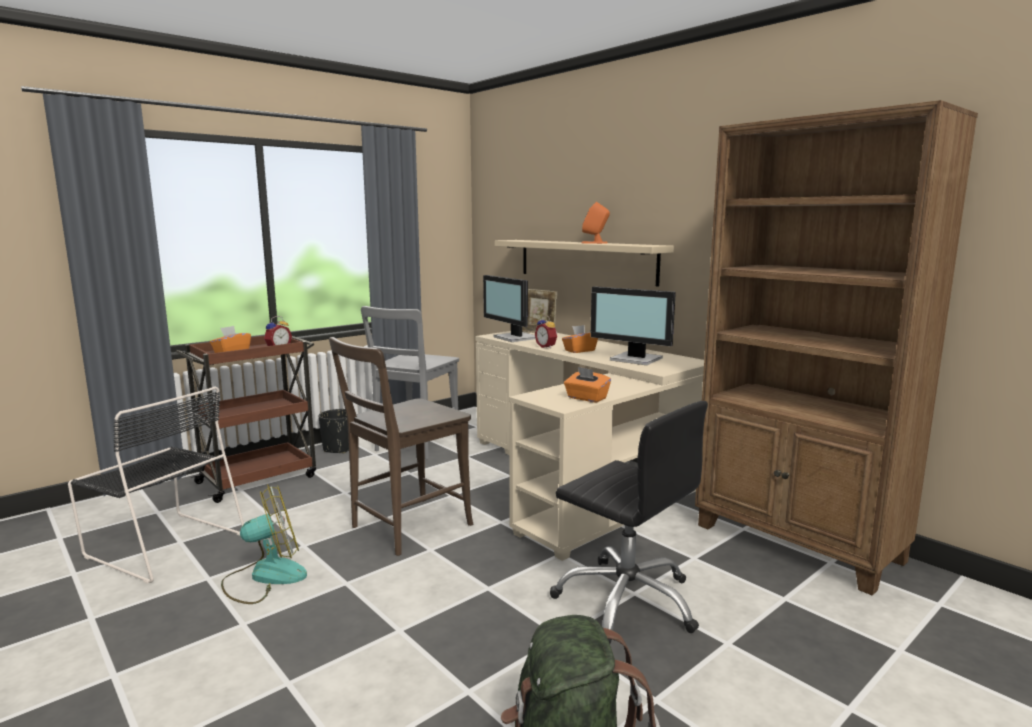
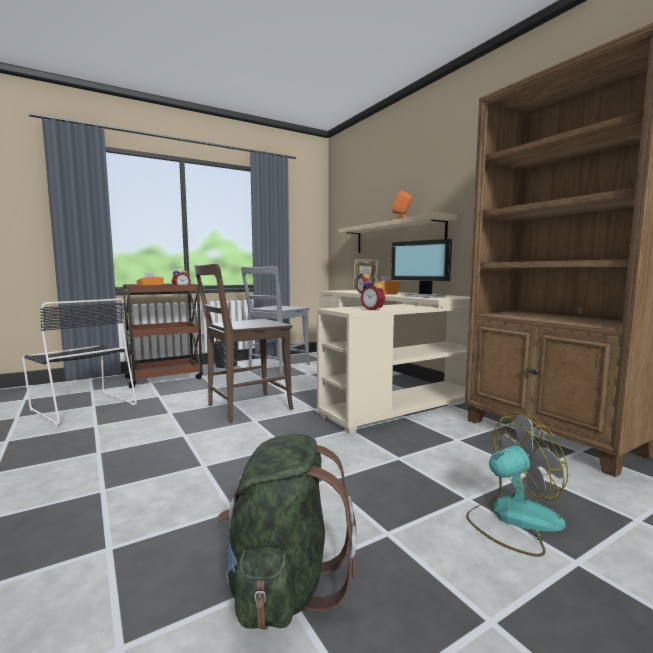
camera: 10 degrees right, 5 degrees down
(265, 577) = (132, 427): fan -> fan (513, 519)
(515, 338) = (345, 291): monitor -> none
(586, 398) = (373, 309): orange tissue box -> alarm clock
(627, 600) = (390, 462): black office chair -> none

